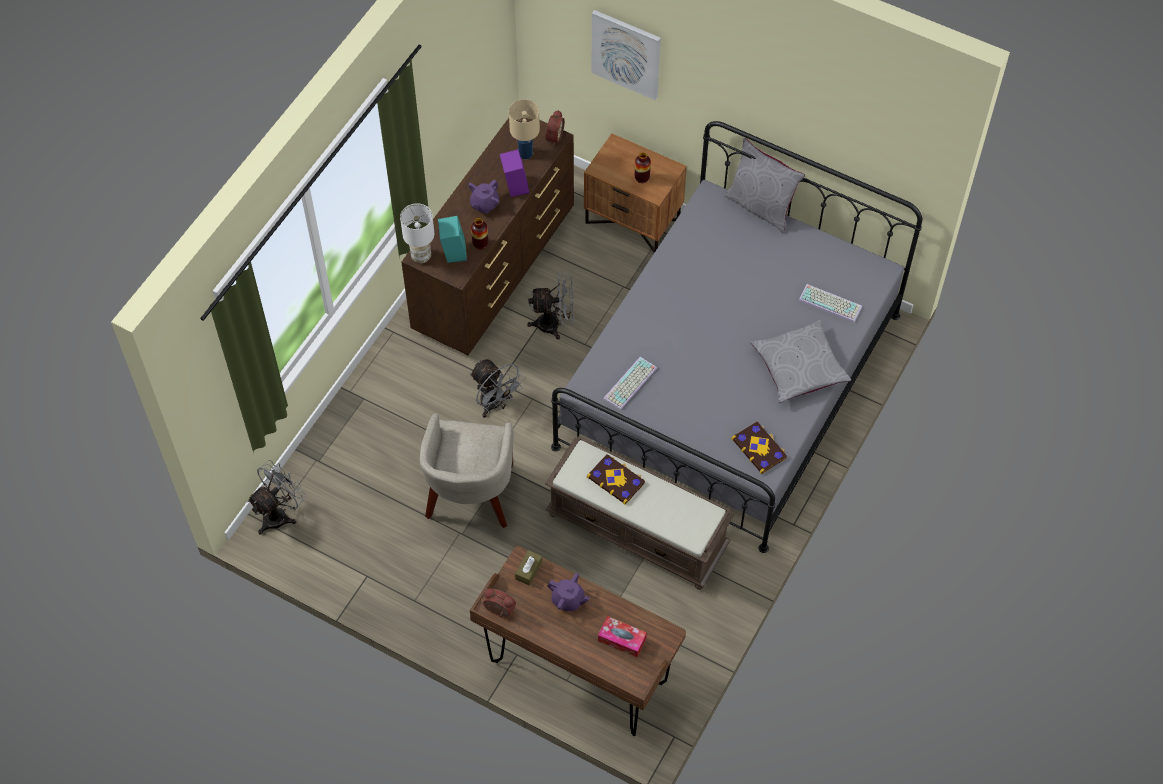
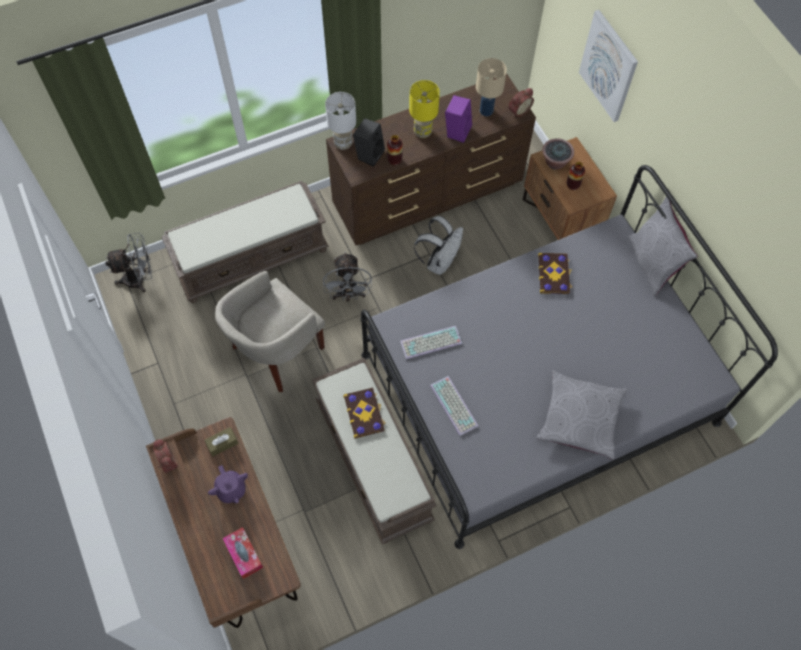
camera: 35 degrees right, 5 degrees up
(374, 427) = (252, 257): none -> brown bench
(452, 251) = (369, 154): turquoise speaker -> black speaker
(484, 204) = (423, 132): purple teapot -> yellow table lamp
(554, 324) = (439, 261): grey fan -> white backpack
(611, 167) = (555, 162): none -> potted plant
(759, 448) = (492, 465): book -> book (554, 274)
(831, 303) = (650, 380): keyboard -> keyboard (455, 406)

